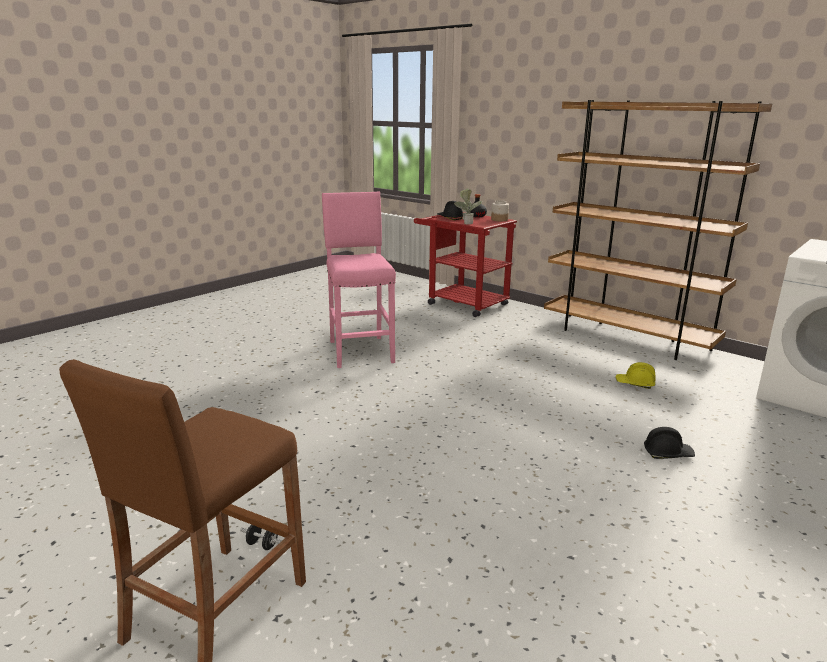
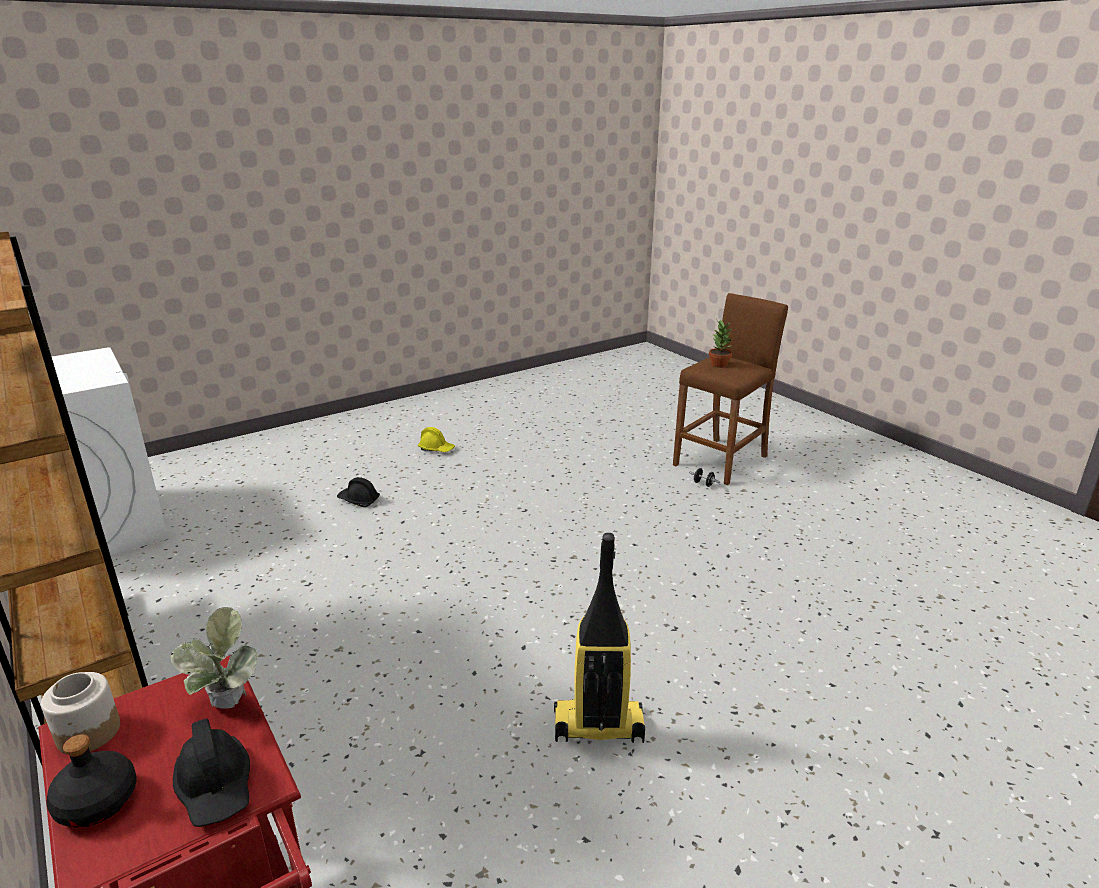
camera: 165 degrees left, 5 degrees up
(222, 438) = (718, 364): none -> potted plant
(360, 351) = (597, 727): pink stool -> vacuum cleaner
(635, 383) = (258, 578): yellow hard hat -> yellow hard hat (436, 449)

